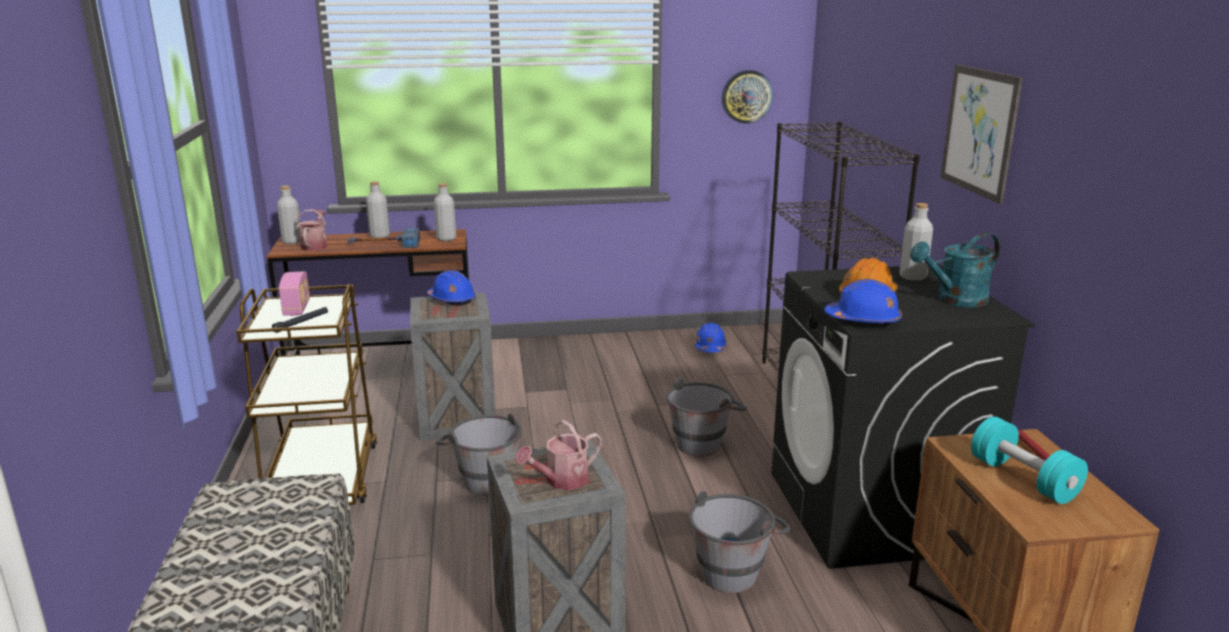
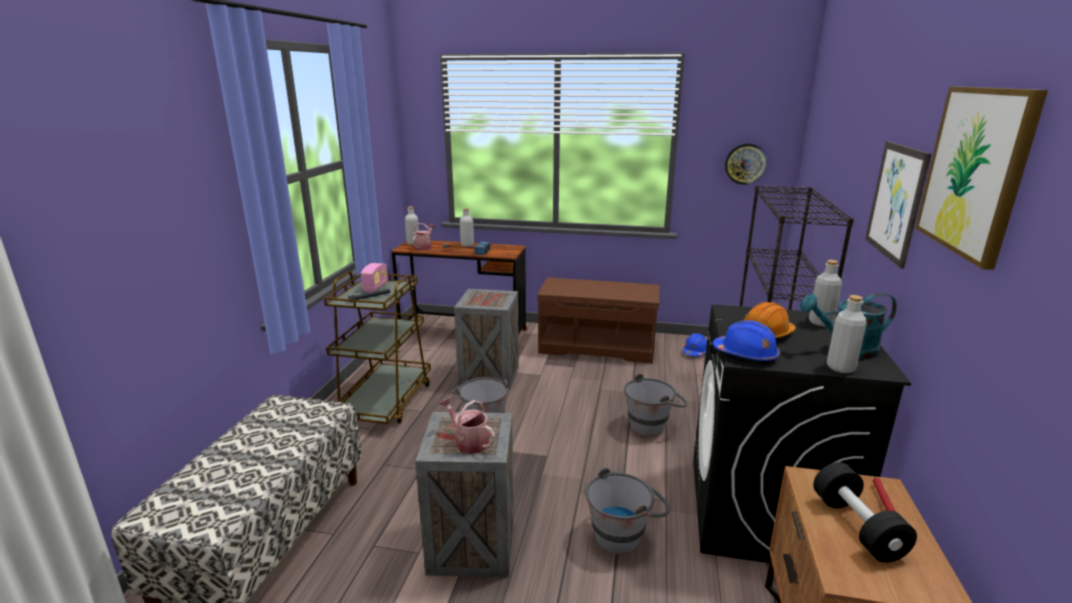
camera: 20 degrees right, 0 degrees up
(446, 238) = (507, 251): grey bottle -> grey bottle (840, 367)
(452, 300) = (492, 293): blue hard hat -> none
(561, 481) = (468, 441): watering can -> watering can turned 60 degrees clockwise
(585, 359) = (598, 347): none -> brown bench
(1023, 479) = (857, 527): turquoise dumbbell -> black dumbbell
(1084, 94) = (975, 171): none -> picture

